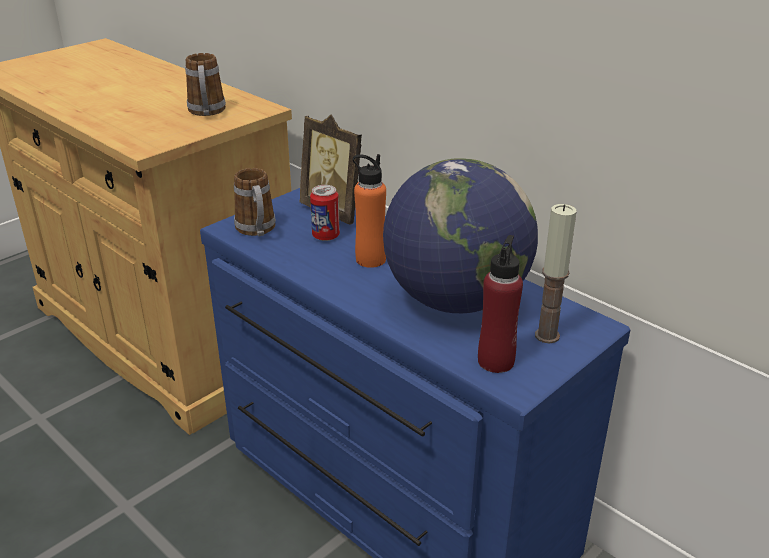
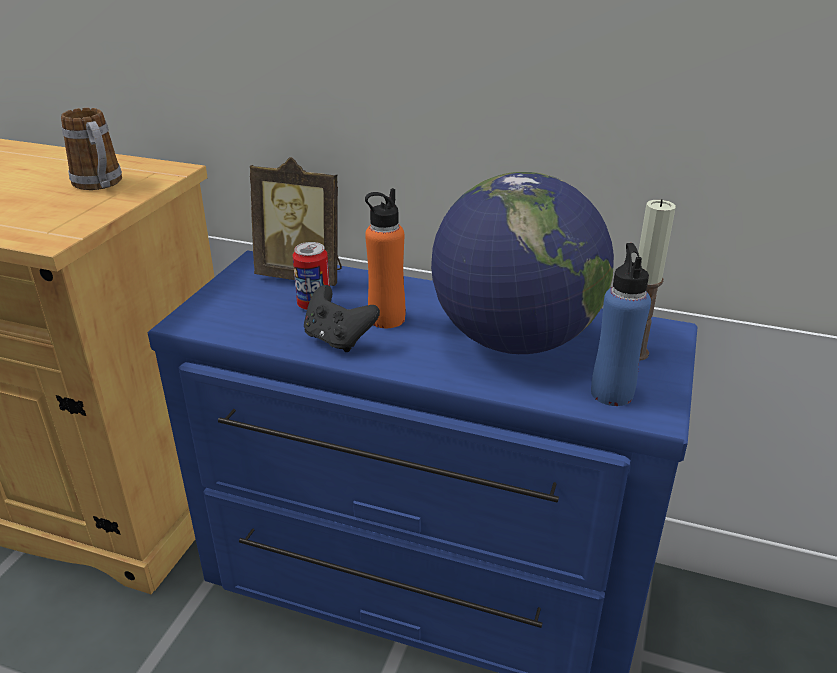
camera: 25 degrees left, 0 degrees up
(257, 231) = (225, 317): mug -> none
(322, 266) = (338, 340): none -> black game controller
(496, 361) = (612, 393): red bottle -> blue bottle

